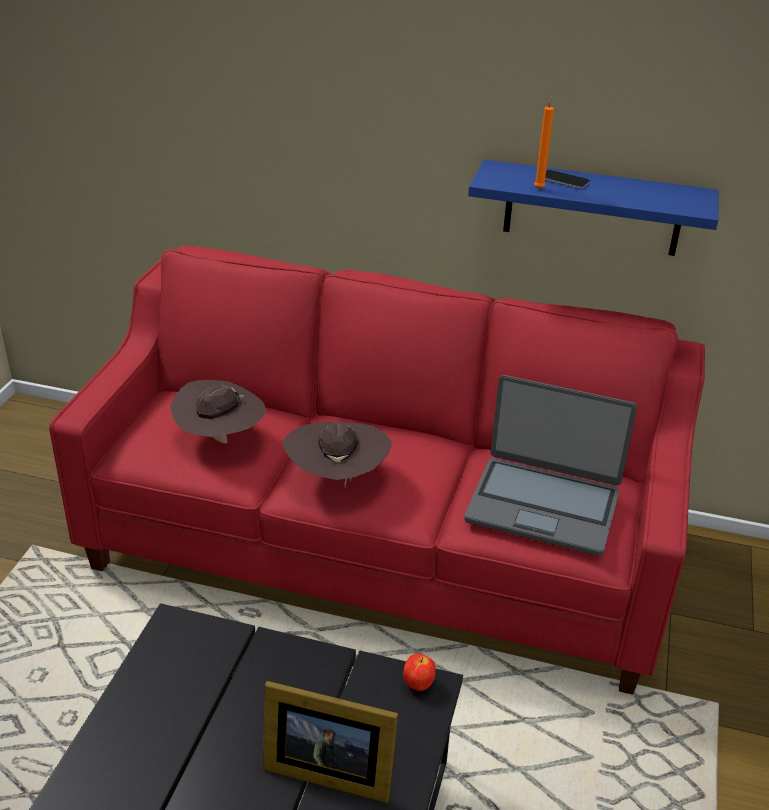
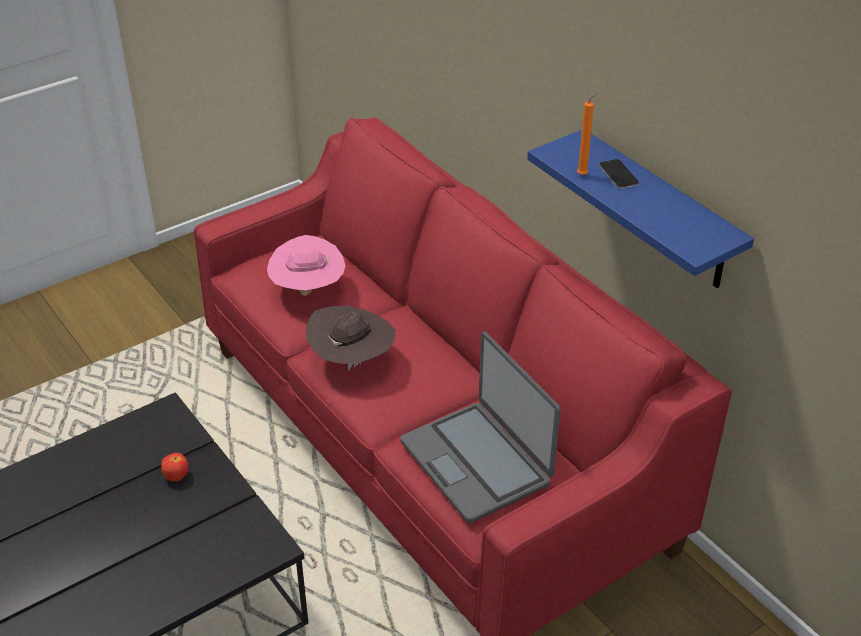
camera: 40 degrees right, 5 degrees up
(220, 439) = (307, 291): brown hat -> pink hat
(326, 768) = (154, 554): picture frame -> none
(418, 684) = (267, 539): apple -> apple (176, 477)

